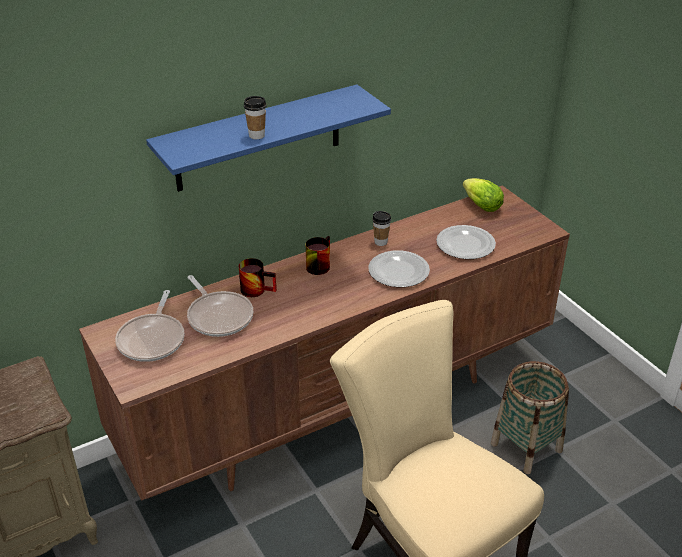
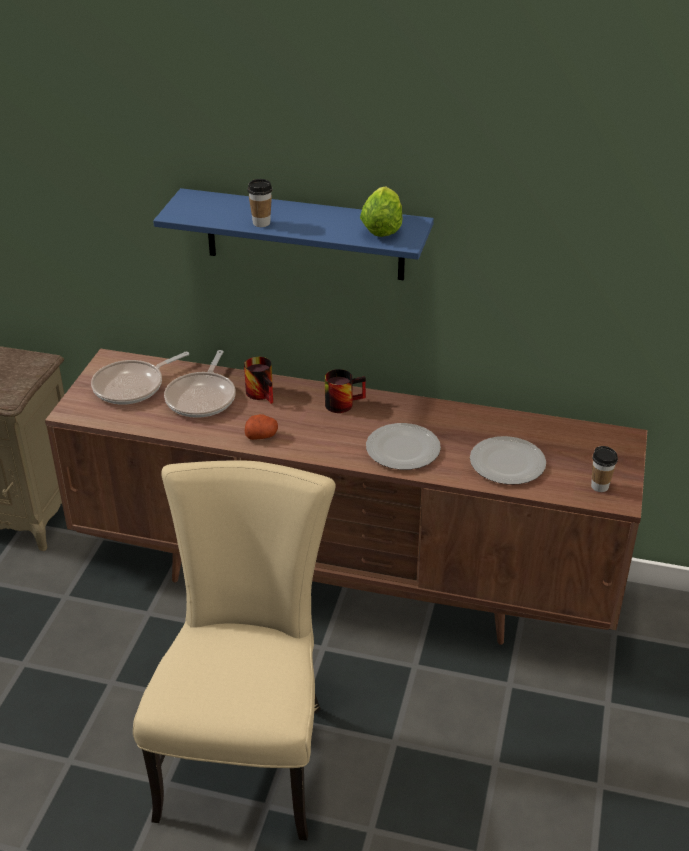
camera: 45 degrees right, 0 degrees up
(300, 315) = (262, 435): none -> potato
(381, 242) = (429, 414): cup -> cup (599, 486)
(479, 205) = (586, 435): lettuce -> lettuce (382, 227)
(526, 447) = (466, 737): basket -> none

